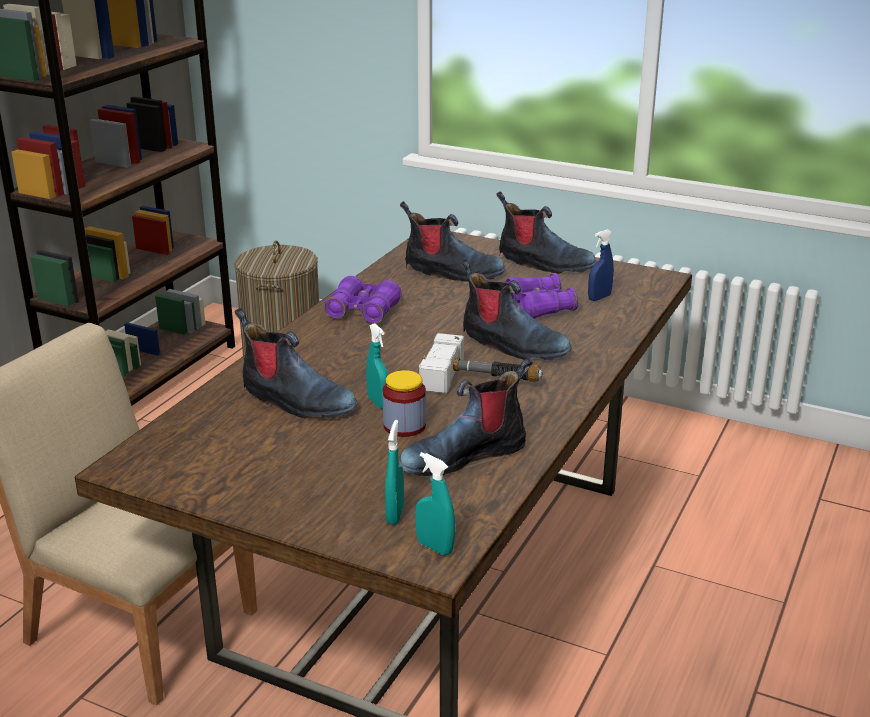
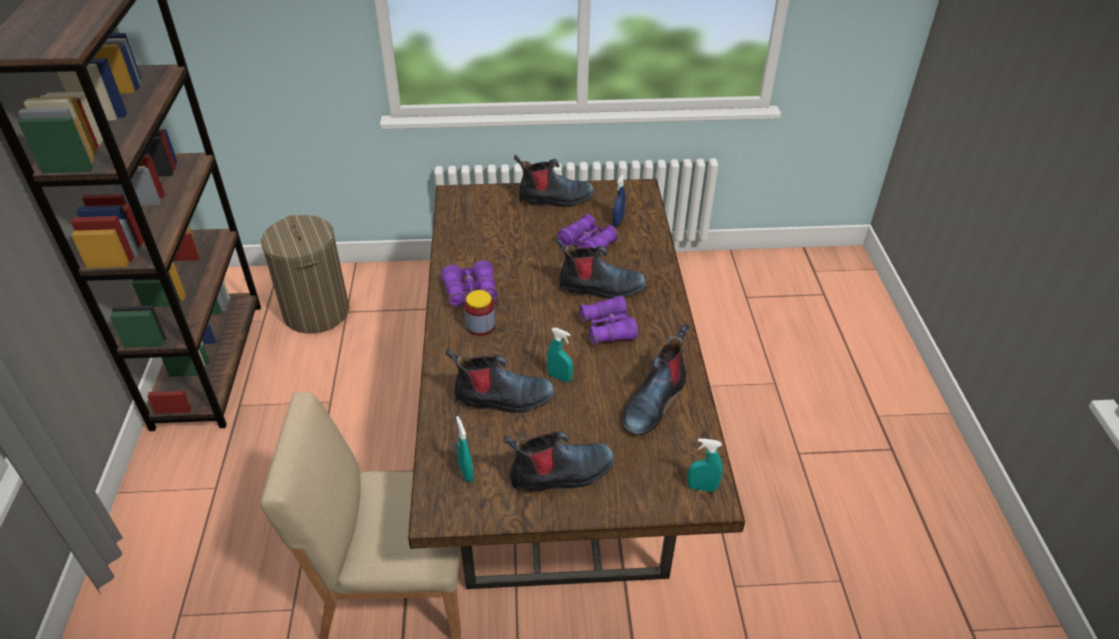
camera: 30 degrees left, 15 degrees up
(395, 515) = (656, 472): turquoise spray bottle -> turquoise spray bottle (466, 472)
(404, 426) = (595, 391): jar -> jar (480, 325)
(452, 272) = (499, 229): boot -> boot (560, 474)
(481, 380) = (608, 328): hammer -> purple binoculars

